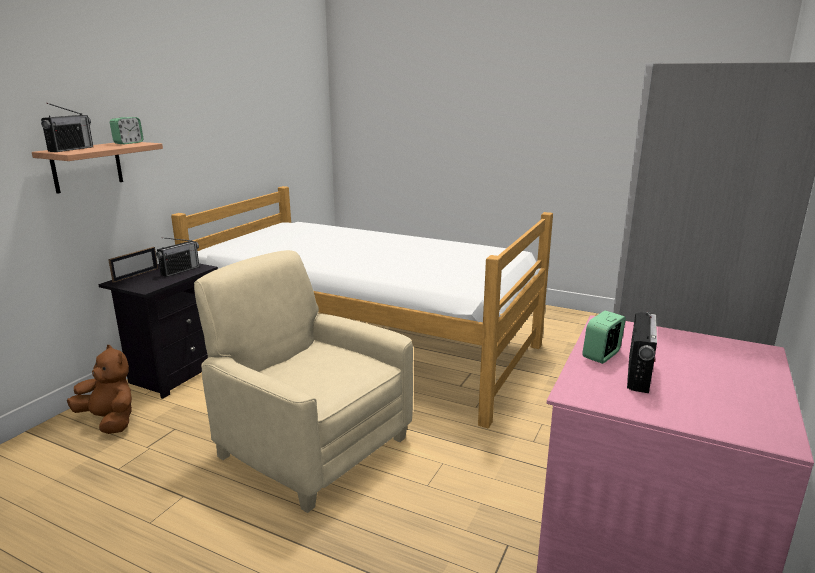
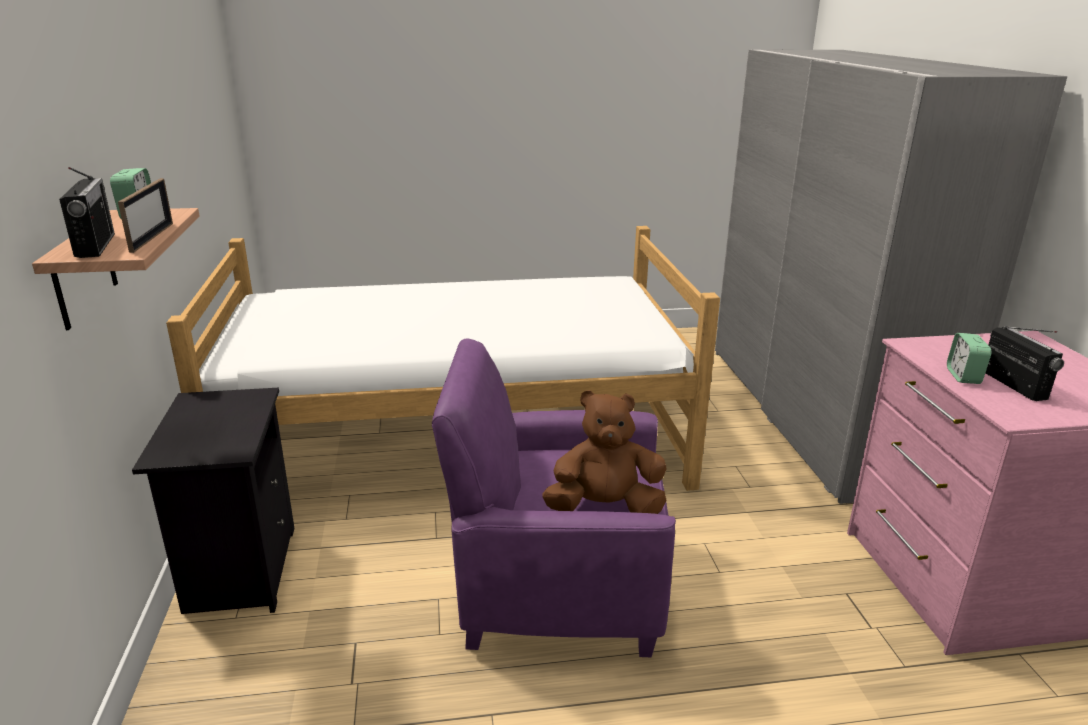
camera: 35 degrees left, 5 degrees up
(110, 421) = (237, 677): brown plush toy -> brown plush toy (605, 508)
(136, 275) = (170, 436): picture frame -> picture frame (152, 237)
(180, 271) = (233, 409): radio -> none
(311, 446) = (557, 585): beige armchair -> purple armchair

